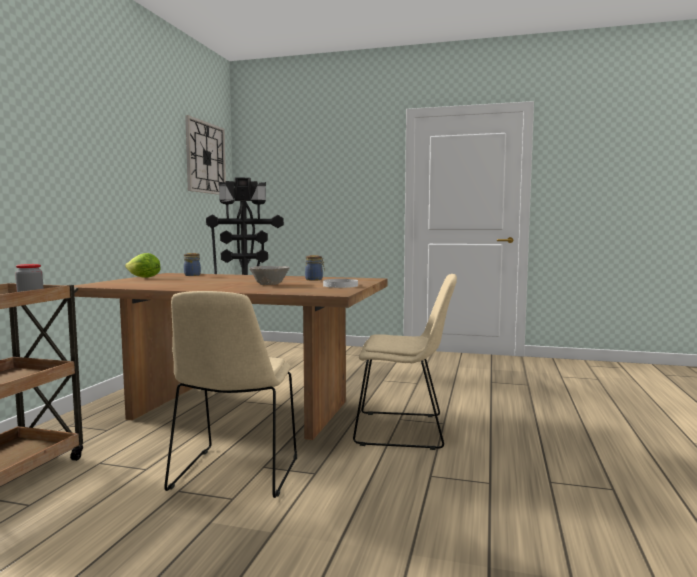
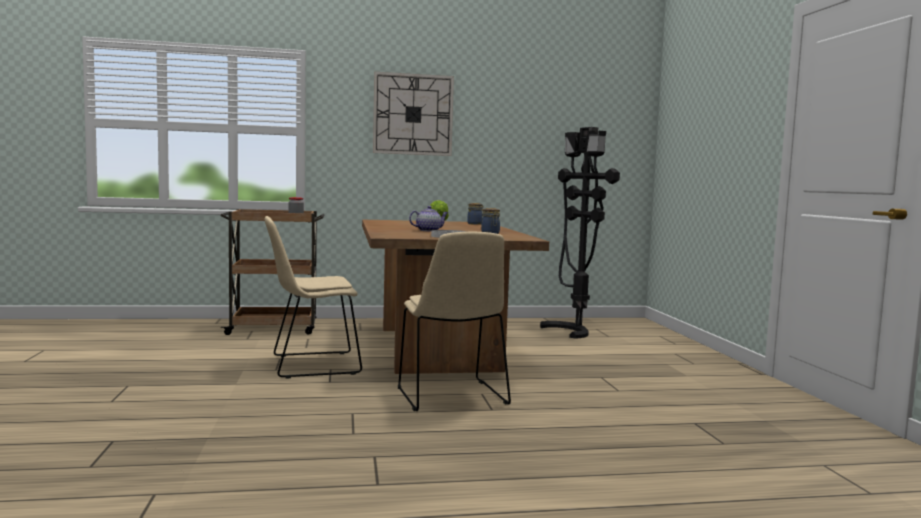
camera: 65 degrees right, 0 degrees up
(205, 158) = (598, 107): wall clock -> wall clock (413, 114)
(269, 285) = (428, 230): grey bowl -> teapot

